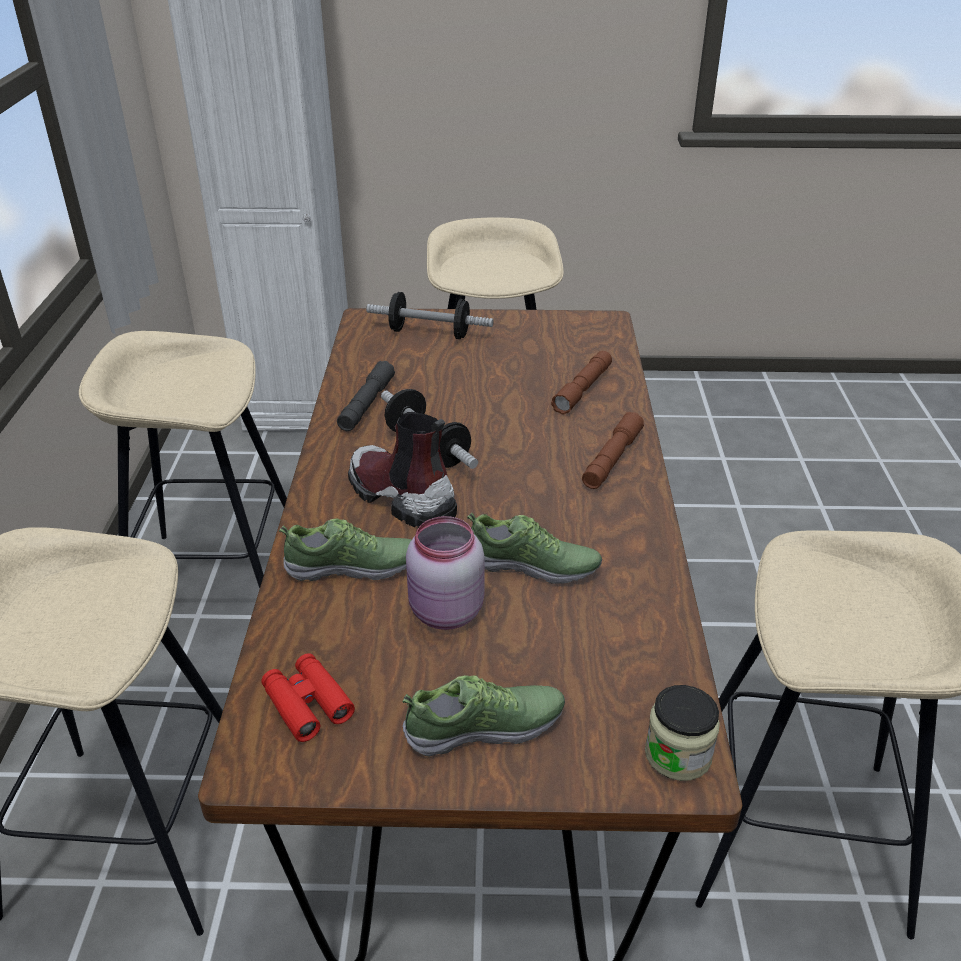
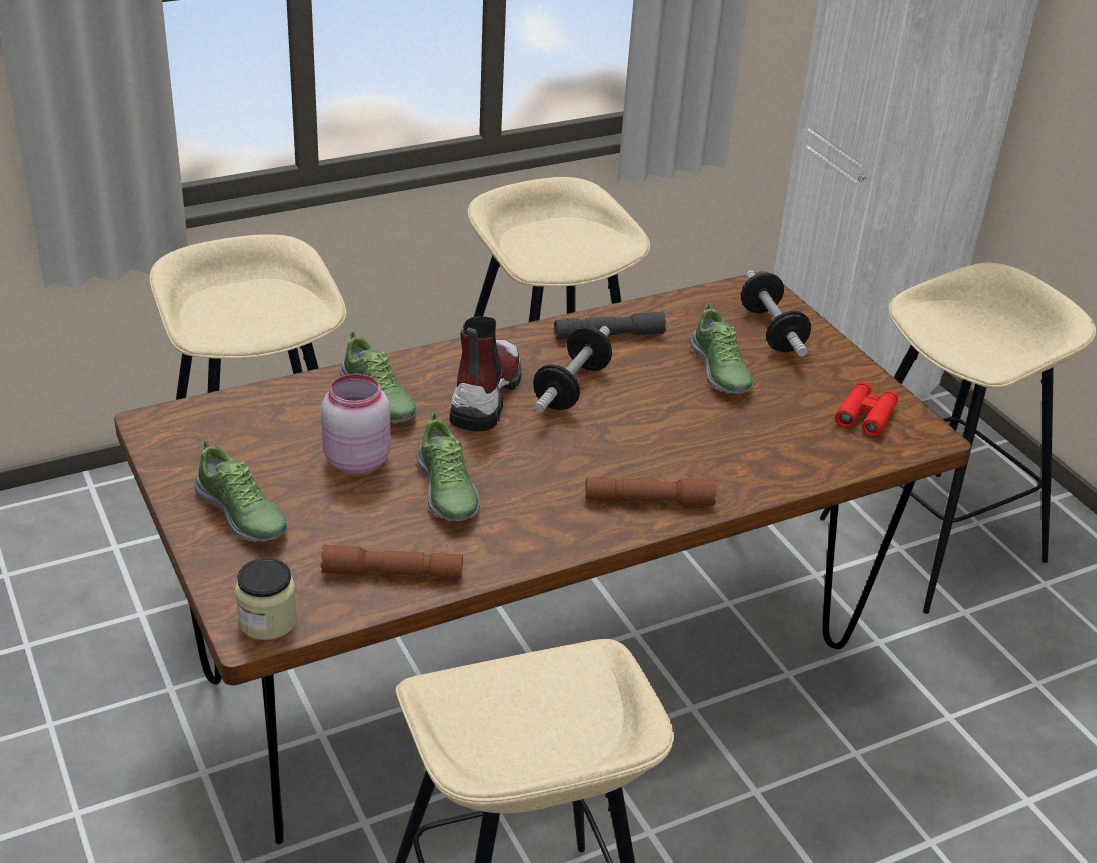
camera: 60 degrees right, 0 degrees up
(307, 703) = (220, 427): red binoculars -> red binoculars (866, 415)
(463, 371) = (720, 371): none -> shoe
(582, 389) = (761, 453): brown flashlight -> brown flashlight (392, 573)

